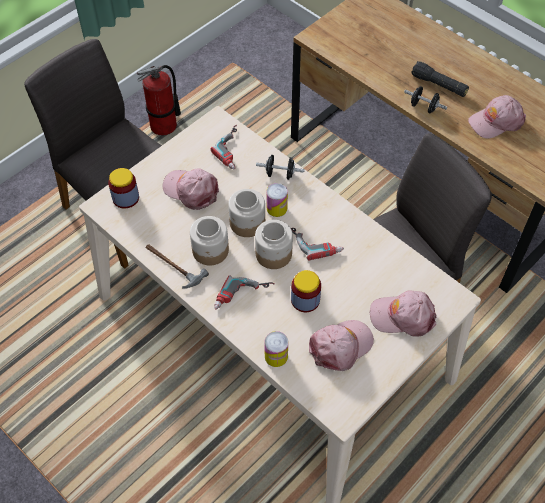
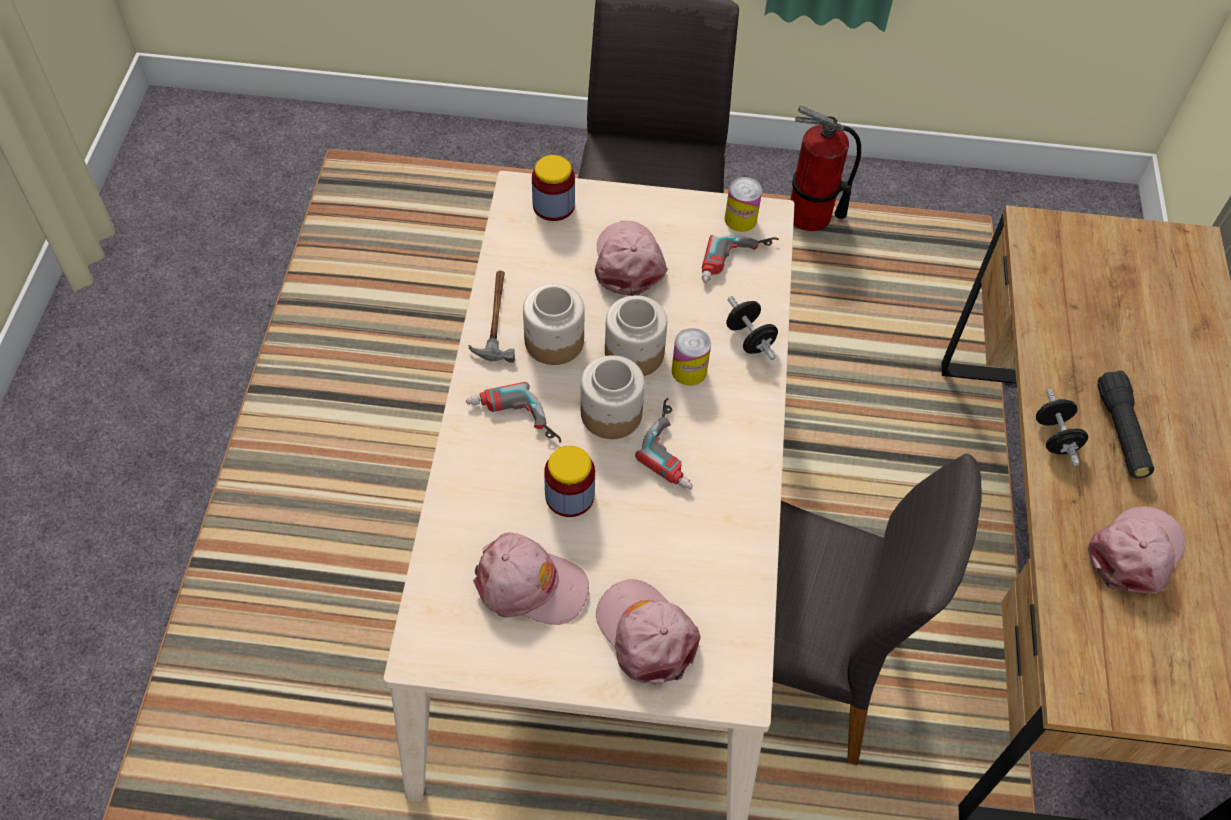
camera: 50 degrees right, 0 degrees up
(276, 356) = (453, 517): can -> can (740, 219)
(496, 121) = (1135, 553): pink cap -> pink cap turned 105 degrees clockwise

